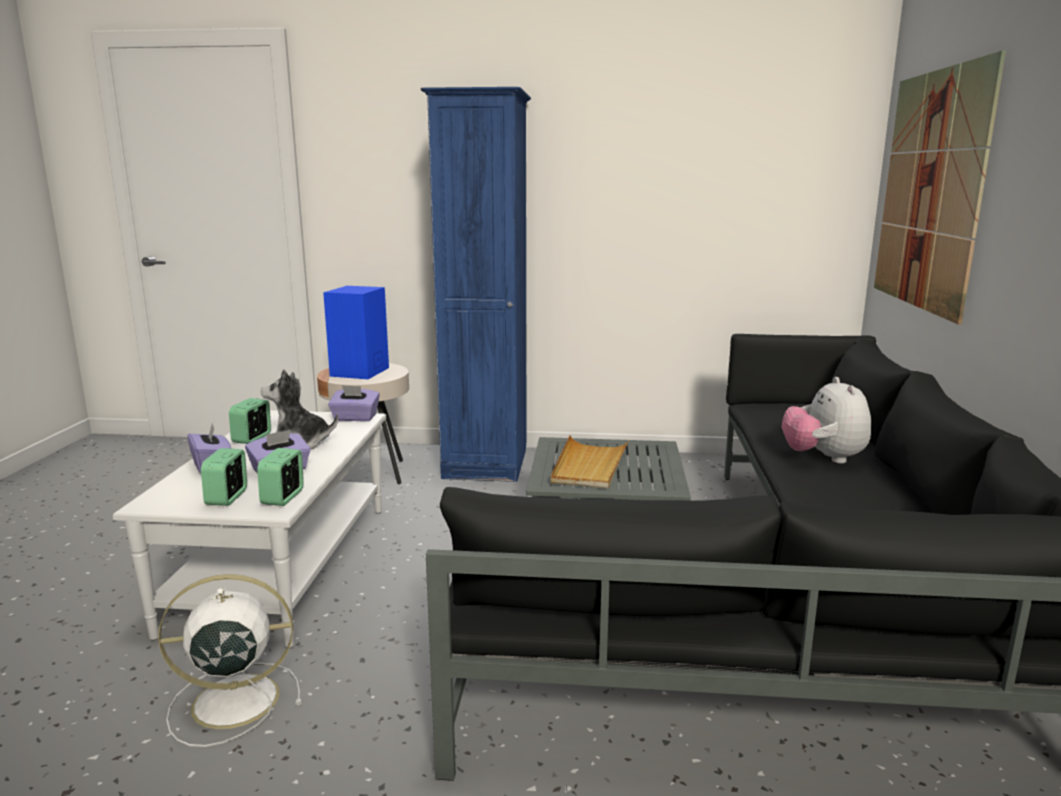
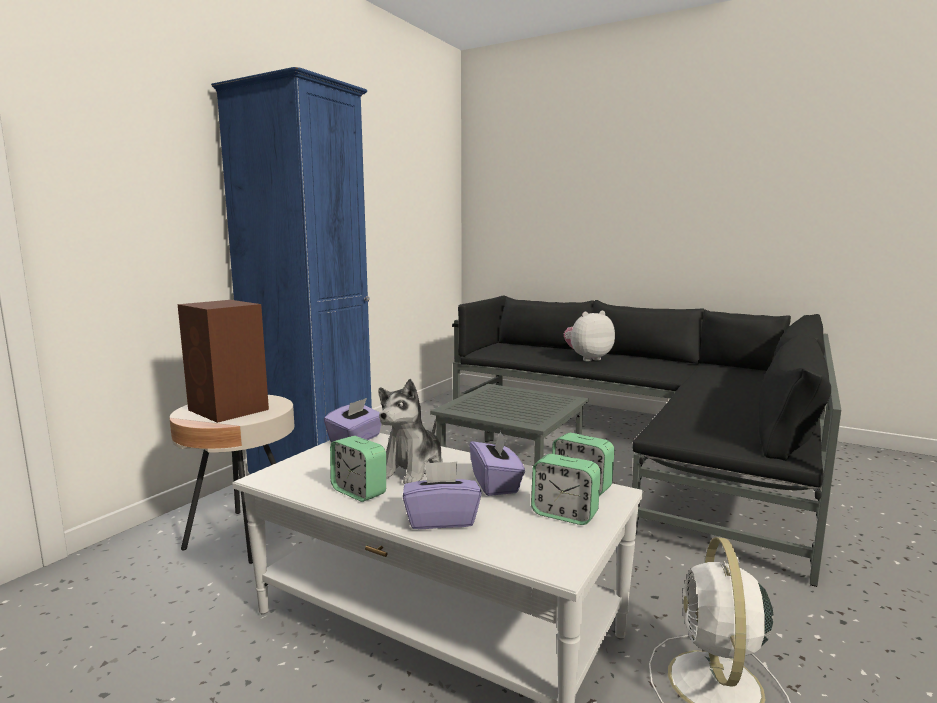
camera: 65 degrees left, 5 degrees down
(359, 372) = (229, 410): blue speaker -> brown speaker
(589, 466) = (512, 408): beige tray -> none
(823, 458) = (587, 358): plush toy -> plush toy turned 135 degrees clockwise
(929, 190) = (539, 203): picture -> none

